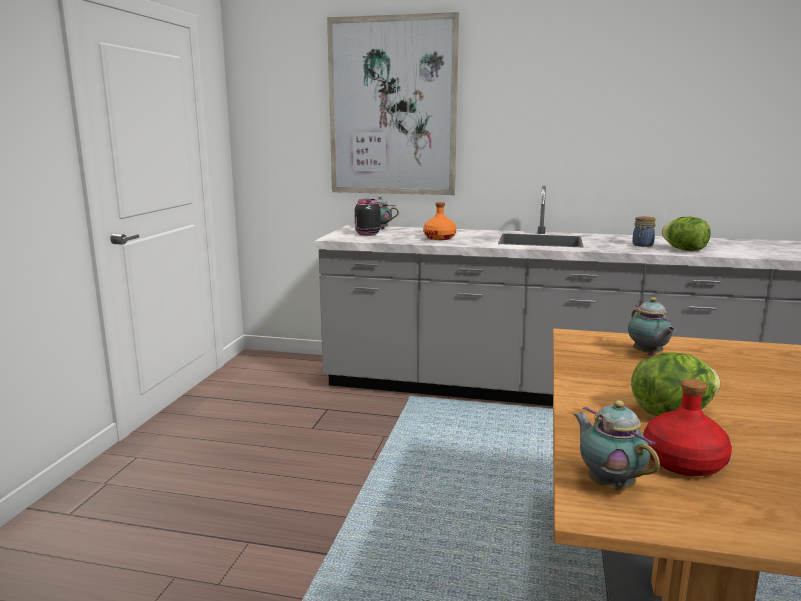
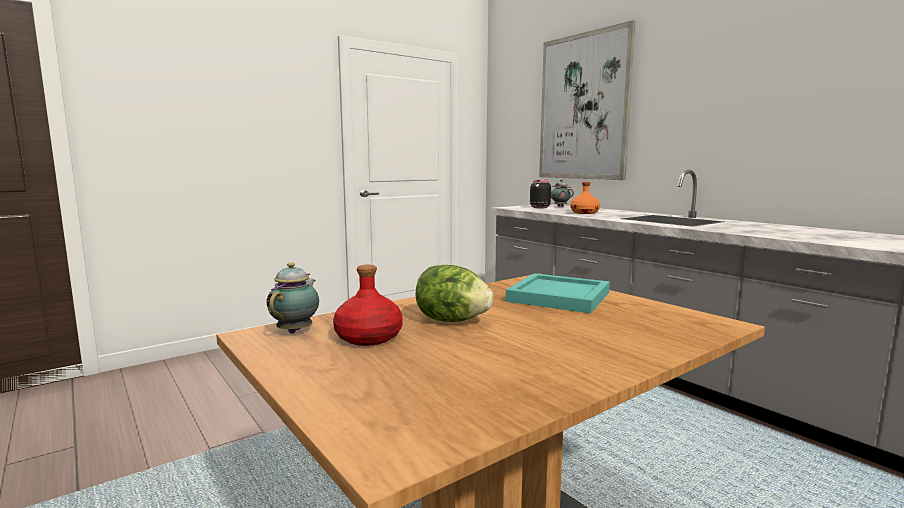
camera: 40 degrees right, 5 degrees down
(642, 245) = (766, 230): jar -> none
(648, 354) = (558, 296): teapot -> turquoise tray
(684, 250) = (804, 237): lettuce -> none

